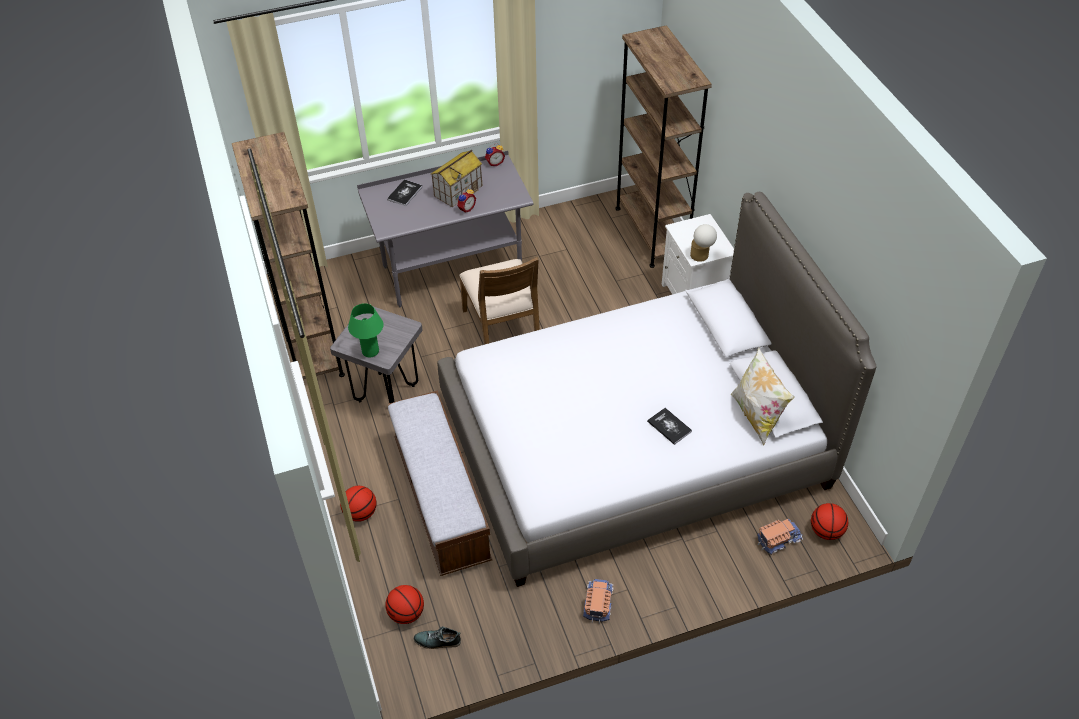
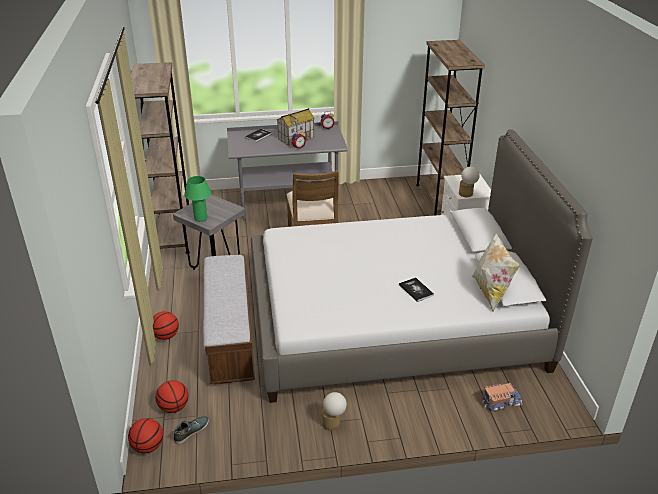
camera: 10 degrees right, 15 degrees down
(437, 641) = (191, 431): shoe -> shoe turned 120 degrees clockwise
(597, 603) = (333, 424): toy truck -> table lamp
(826, 531) = (544, 402): basketball -> basketball (148, 447)

